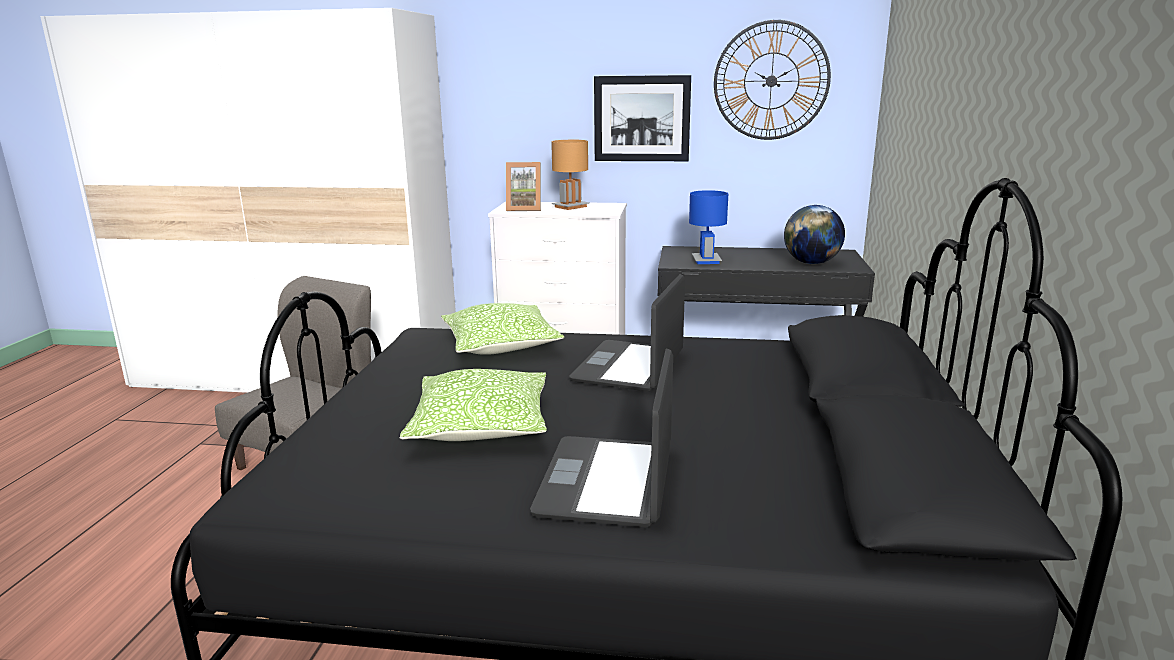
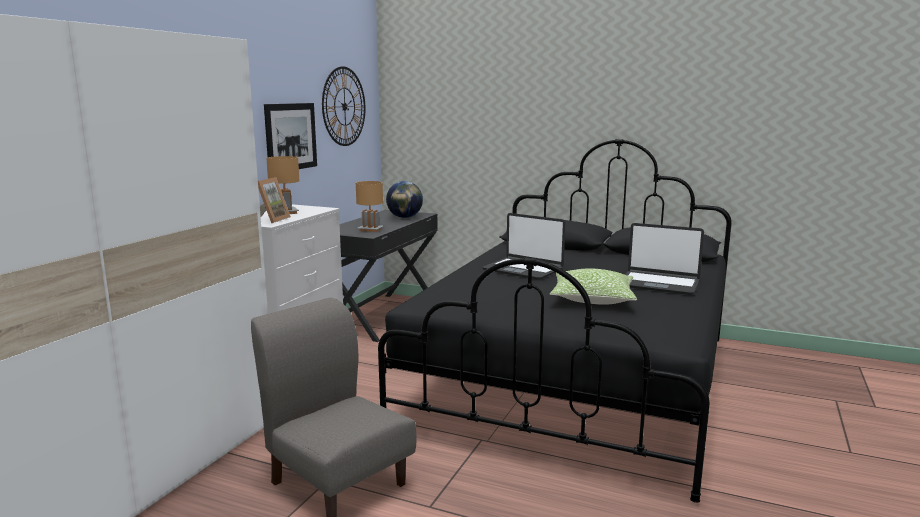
camera: 75 degrees left, 5 degrees down
(500, 345) = (462, 289): pillow -> none
(706, 260) = (370, 230): blue table lamp -> brown table lamp

